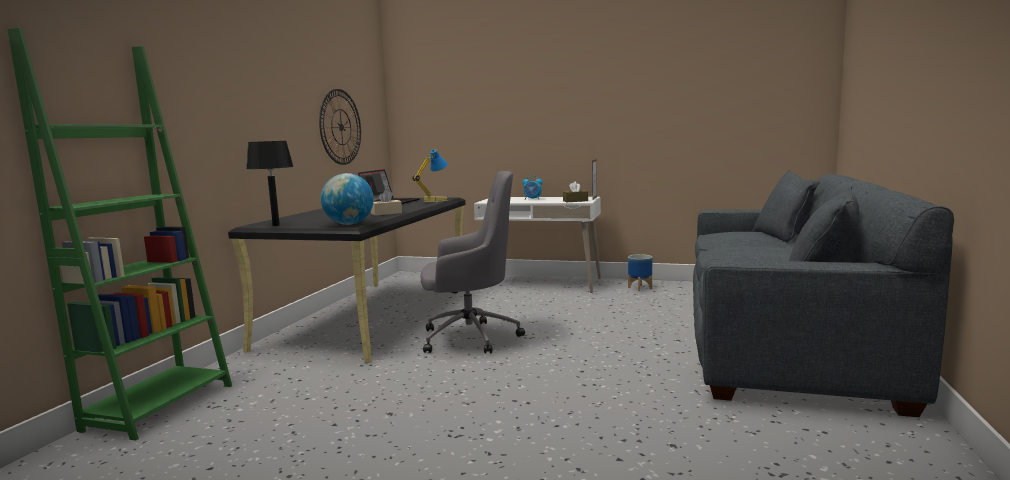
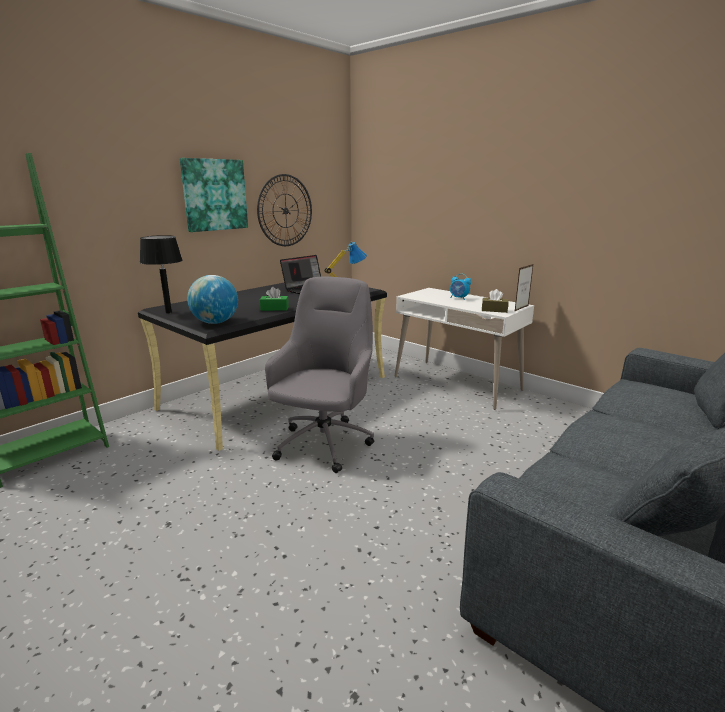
camera: 25 degrees right, 10 degrees up
(285, 106) = (214, 195): none -> picture
(386, 213) = (274, 308): beige tissue box -> green tissue box
(470, 338) = (324, 444): grey office chair -> grey office chair turned 90 degrees counterclockwise
(640, 288) = (554, 415): planter -> none

